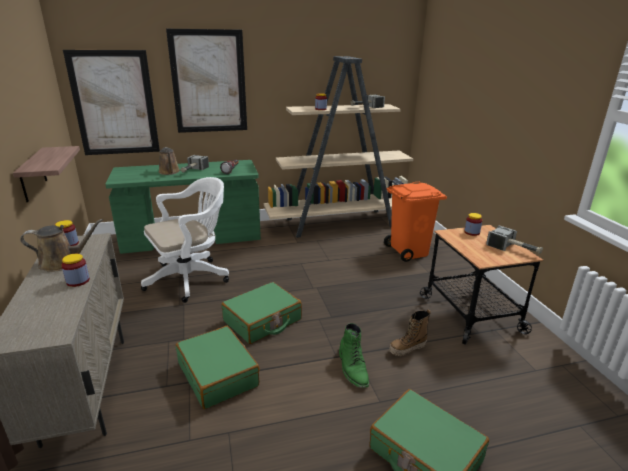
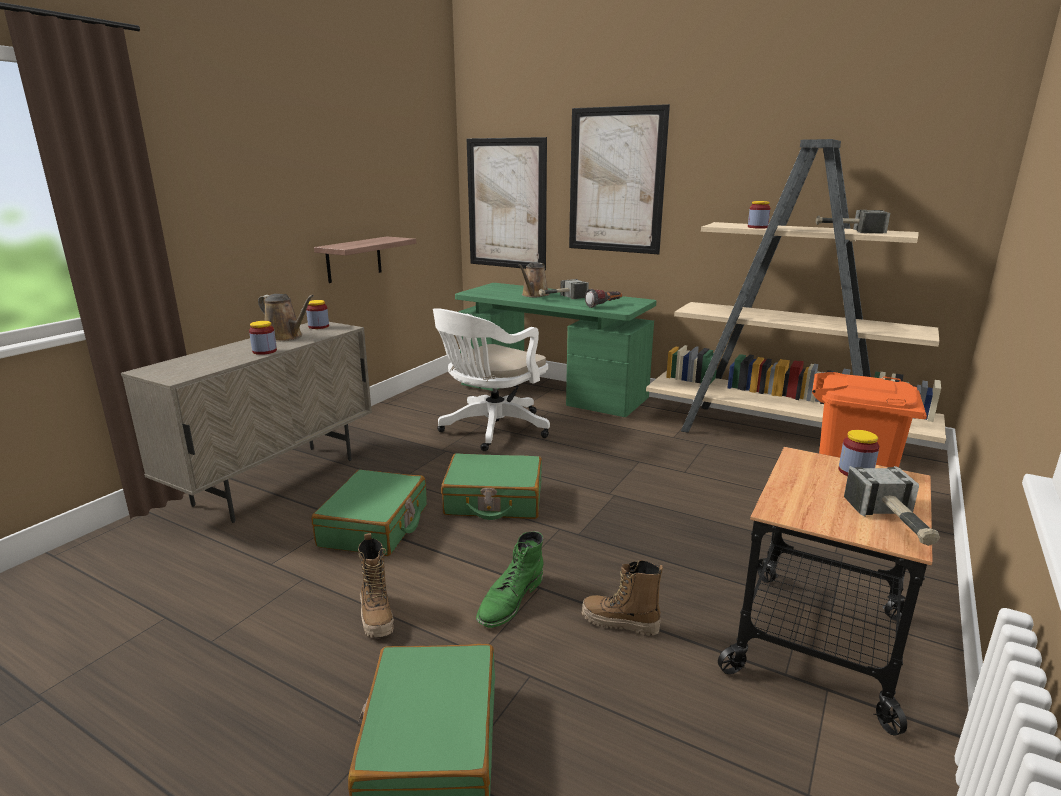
camera: 45 degrees right, 5 degrees down
(191, 278) = (491, 430): white office chair -> white office chair turned 120 degrees clockwise
(307, 421) = (377, 617): none -> boot

